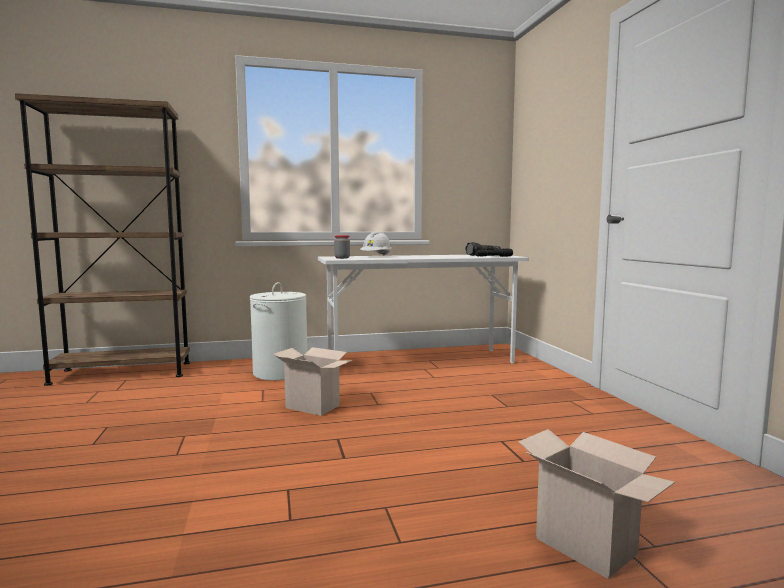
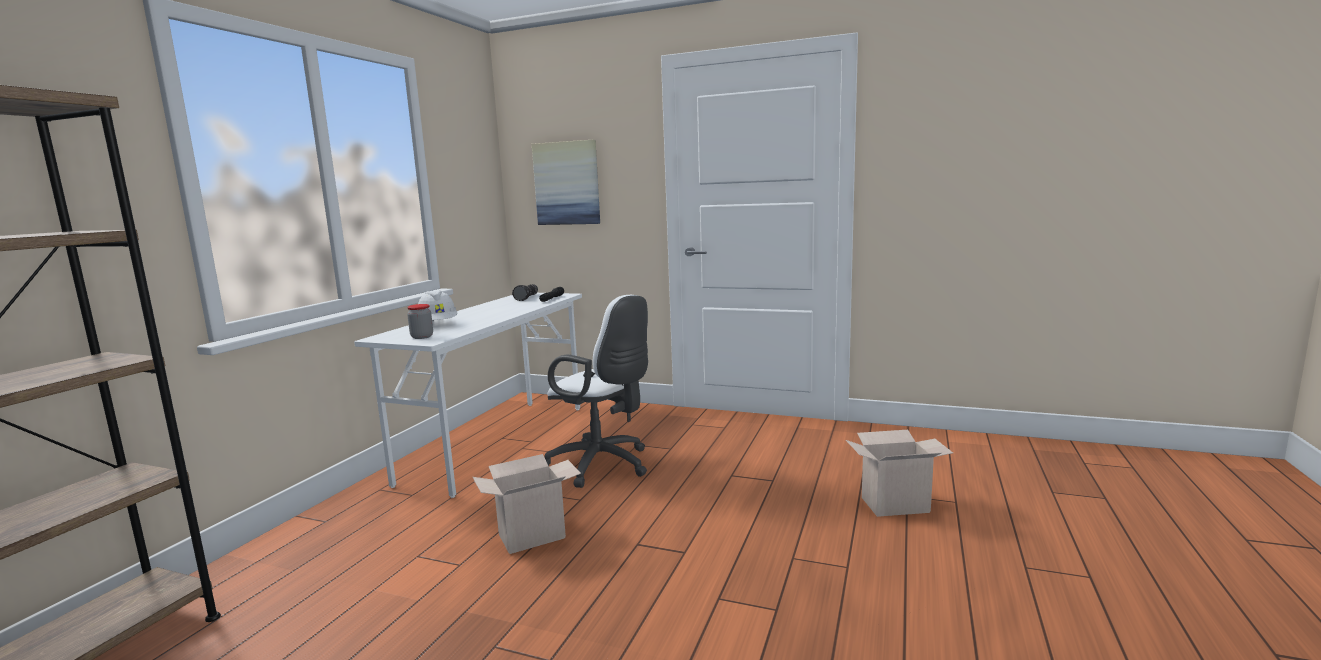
camera: 55 degrees left, 5 degrees up
(280, 372) = (372, 529): white laundry basket -> none
(438, 395) = (603, 465): none -> white office chair
(542, 158) = (567, 183): none -> picture

